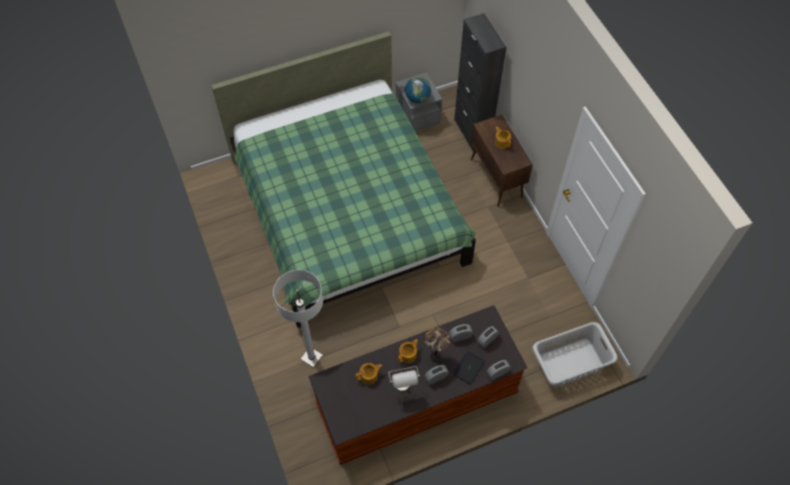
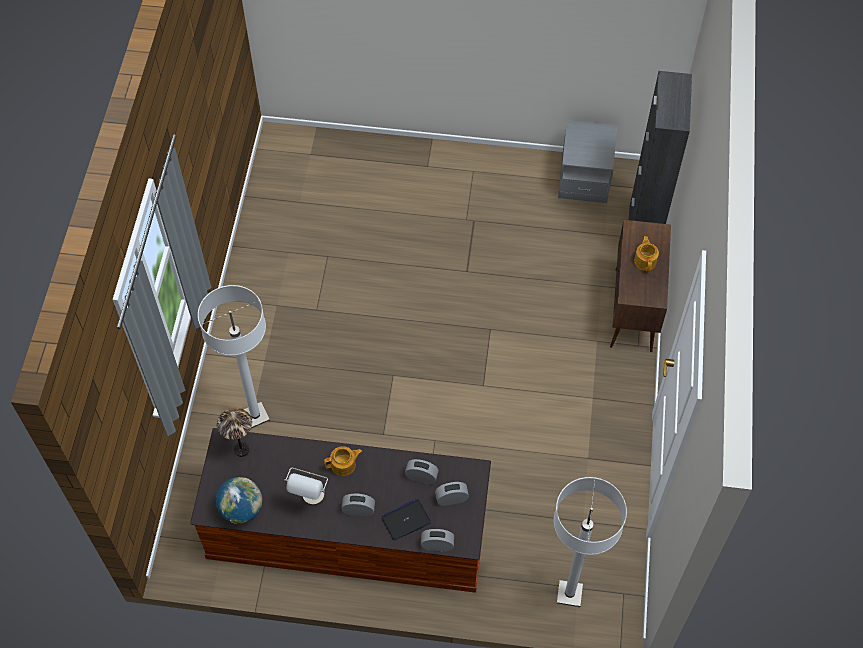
camera: 30 degrees right, 0 degrees up
(347, 211) = (413, 260): green bed -> none
(369, 376) = (281, 465): teapot -> none
(417, 98) = (581, 154): globe -> globe (241, 509)
(435, 356) = (375, 484): table lamp -> table lamp (242, 449)
(570, 363) = (569, 594): grey laundry basket -> white floor lamp

